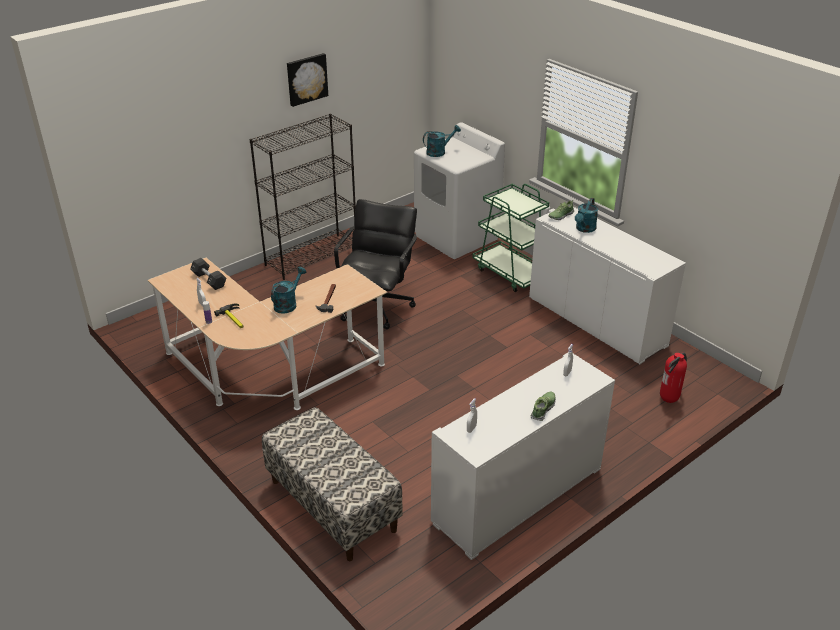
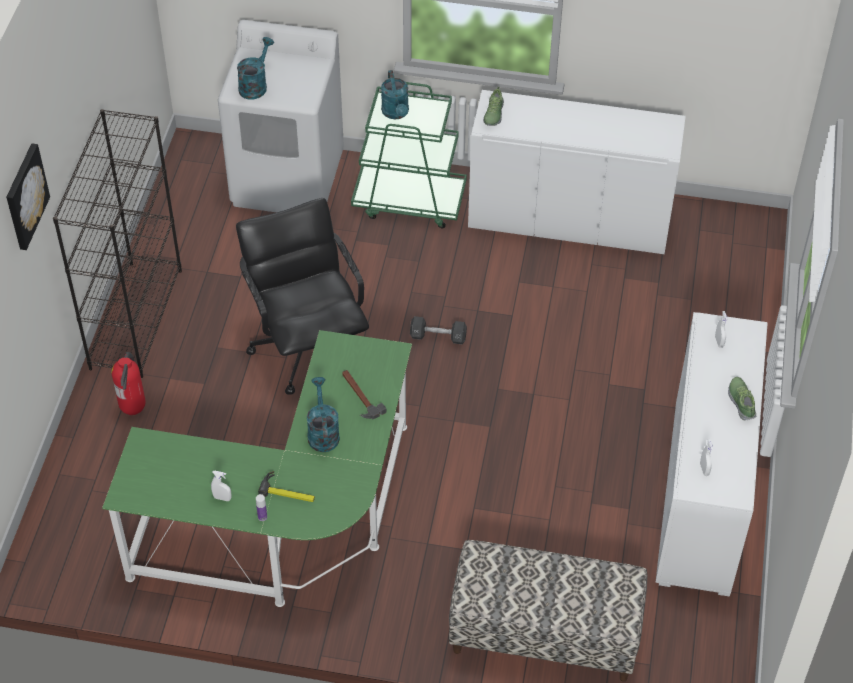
camera: 40 degrees left, 15 degrees up
(209, 280) = (183, 458): black dumbbell -> black dumbbell (438, 336)
(269, 374) = (290, 525): beige desk -> green desk
(306, 79) = (72, 83): picture -> picture (24, 196)
(584, 229) = (540, 122): turquoise watering can -> turquoise watering can (396, 113)
(669, 400) = (731, 285): fire extinguisher -> fire extinguisher (134, 410)

